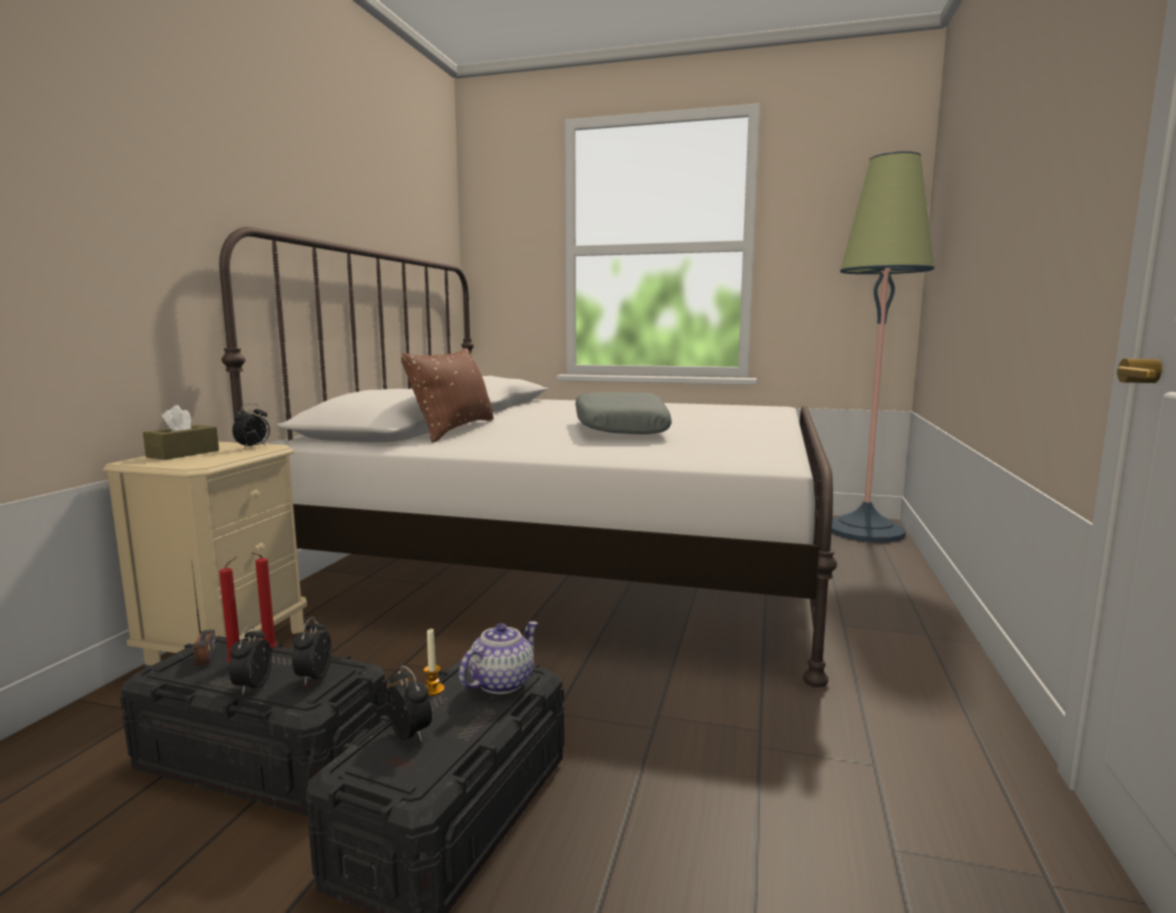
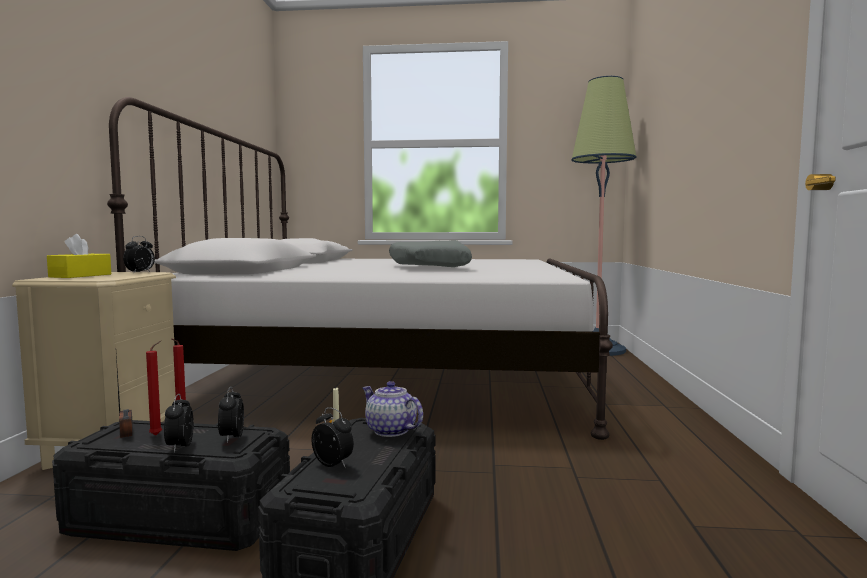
camera: 10 degrees left, 5 degrees down
(183, 453) = (80, 275): brown tissue box -> yellow tissue box
(455, 430) = (297, 269): brown pillow -> none
(501, 682) = (390, 430): teapot -> teapot turned 75 degrees counterclockwise

